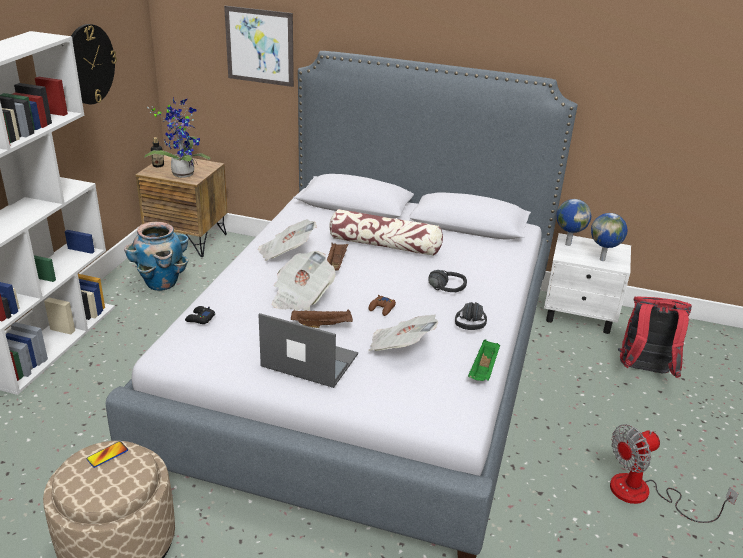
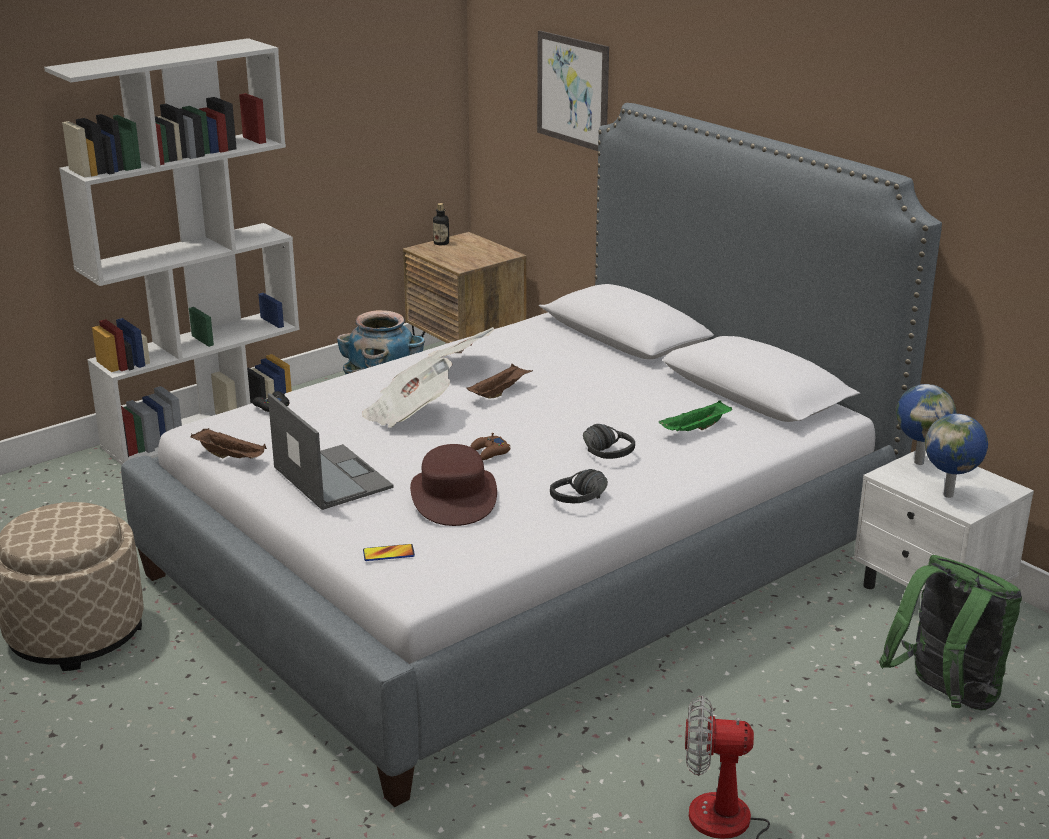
camera: 35 degrees right, 5 degrees down
(89, 64) = (341, 90): wall clock -> none
(107, 455) = (76, 513): phone -> phone (388, 553)
(183, 173) = (460, 257): potted plant -> none
(322, 325) = (394, 448): brown tray -> brown tray (231, 457)
(385, 245) = (595, 388): pillow -> none
(400, 348) = (453, 497): newspaper -> brown hat
(483, 370) = (522, 549): green tray -> green tray (695, 430)
(644, 371) = (944, 697): red backpack -> green backpack

